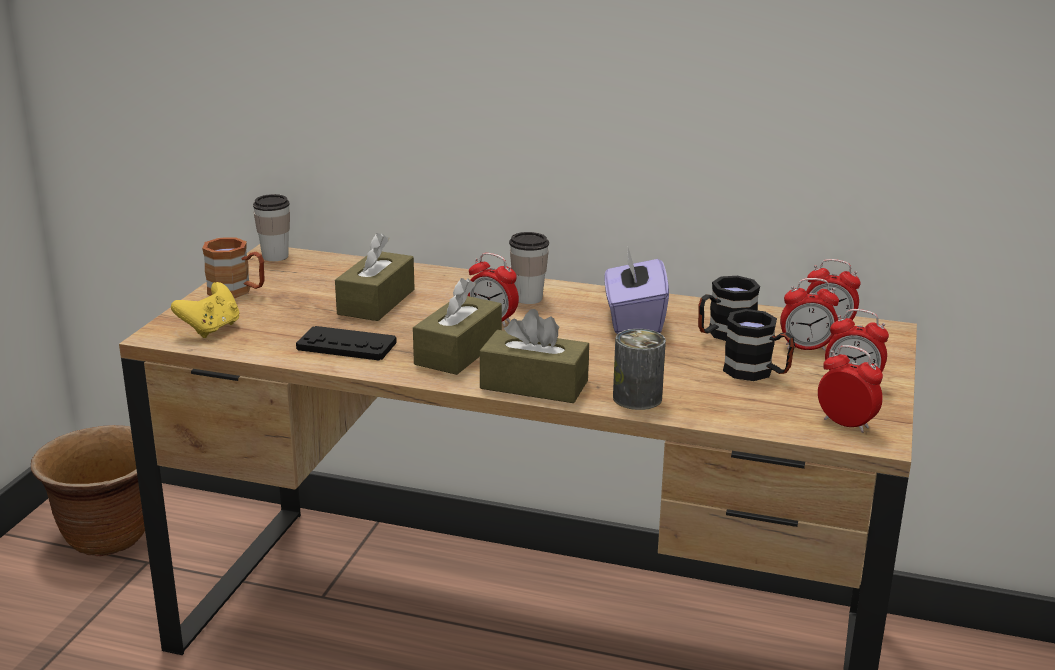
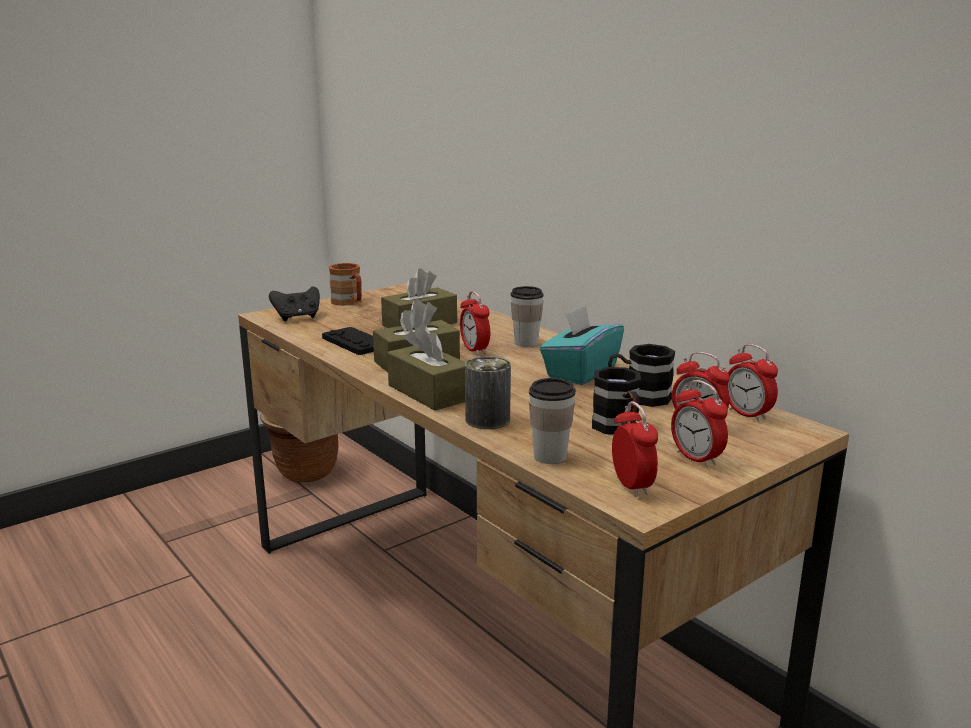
camera: 35 degrees right, 5 degrees down
(211, 329) = (297, 317): yellow game controller -> black game controller
(275, 256) = (406, 290): cup -> cup (550, 456)
(633, 320) = (580, 372): purple tissue box -> turquoise tissue box

